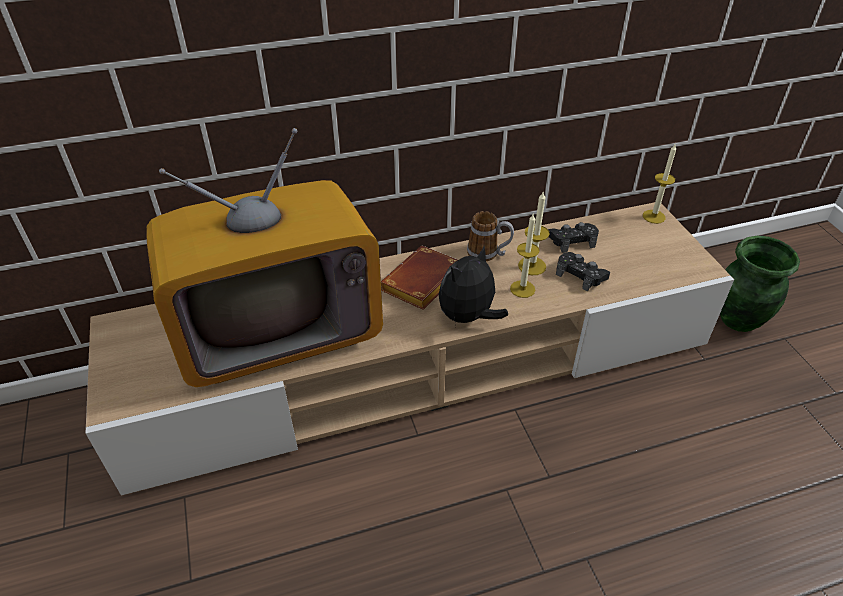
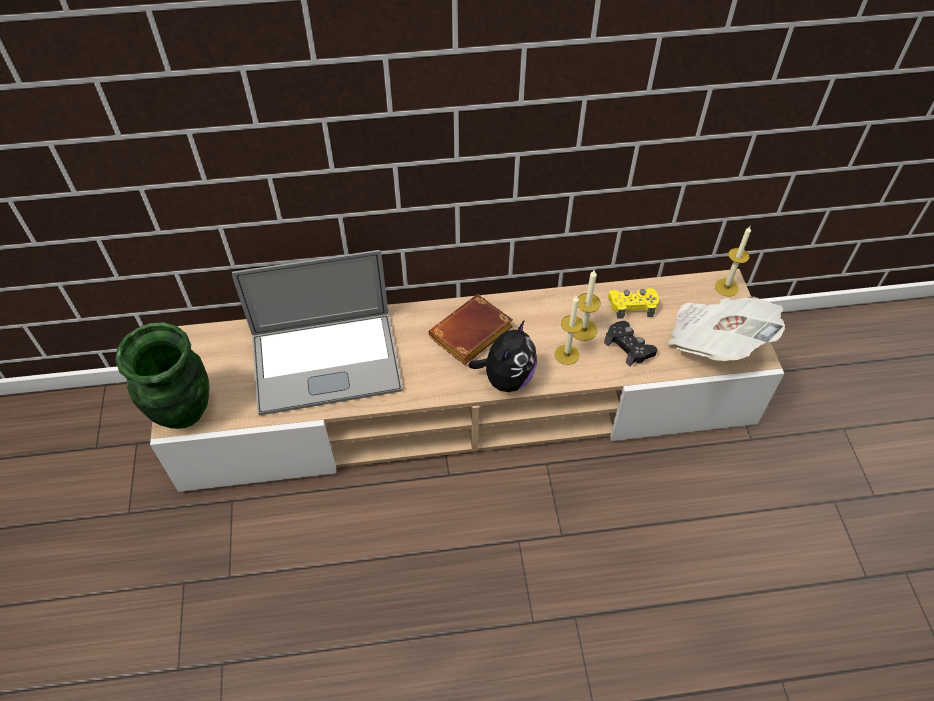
camera: 10 degrees right, 10 degrees up
(276, 326) = (326, 362): television -> laptop
(468, 317) = (506, 378): plush toy -> plush toy turned 150 degrees clockwise
(488, 254) = (544, 309): mug -> none
(572, 241) = (632, 305): black game controller -> yellow game controller
(661, 261) = (716, 342): none -> newspaper
(738, 320) = (801, 401): green vase -> green vase (182, 412)

